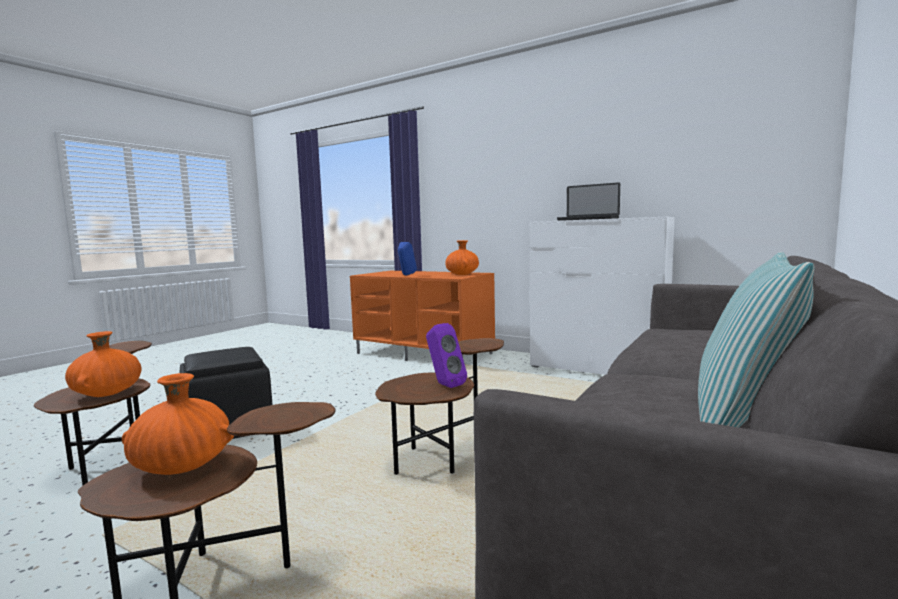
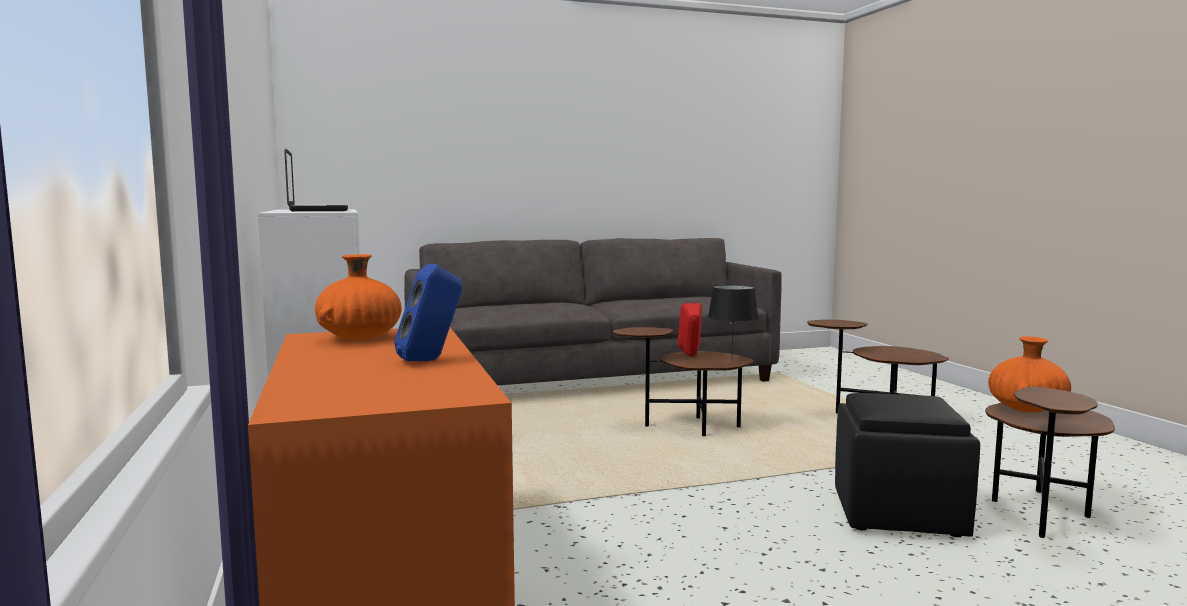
camera: 140 degrees left, 0 degrees up
(182, 466) = (895, 355): orange vase -> none
(395, 389) = (731, 361): none -> black table lamp
(444, 385) = (691, 356): purple speaker -> red speaker
(742, 422) = (658, 297): pillow -> none

